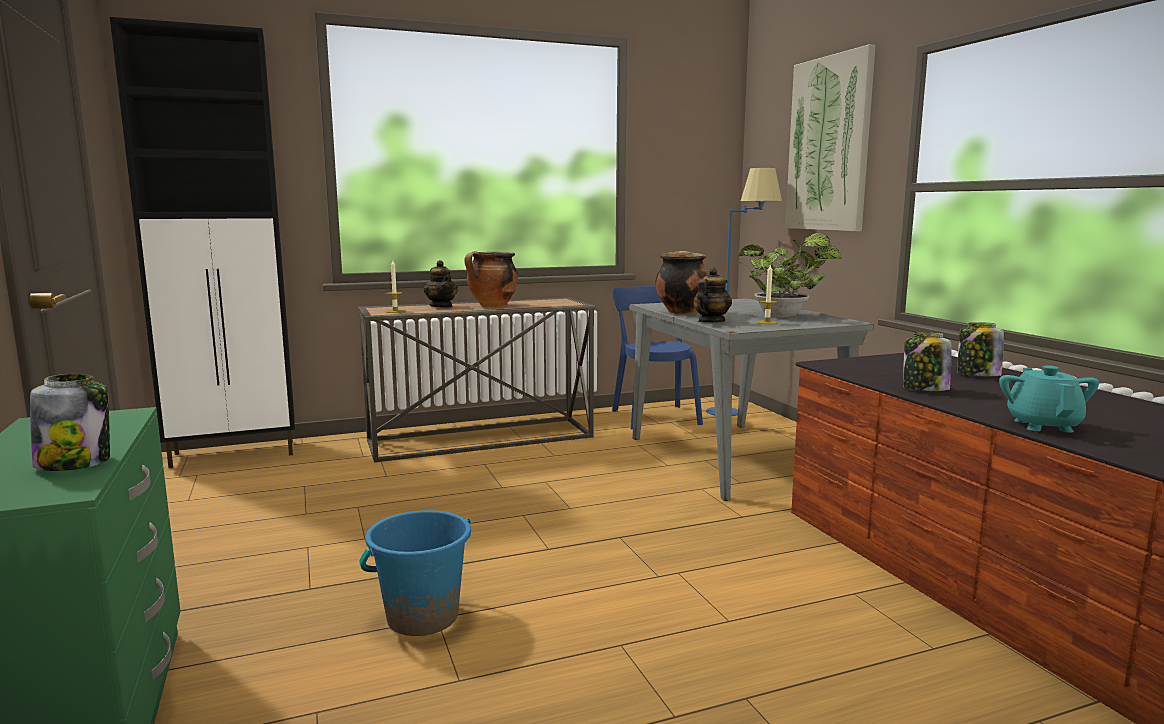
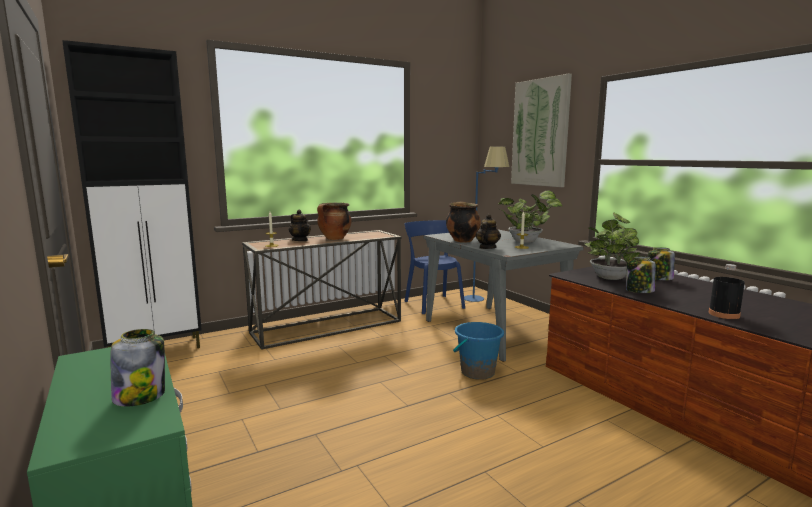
camera: 10 degrees left, 0 degrees up
(422, 617) = (346, 465): blue bucket -> blue bucket (477, 372)
(894, 369) = (610, 277): none -> potted plant
(1043, 425) = (724, 314): turquoise teapot -> black bottle

